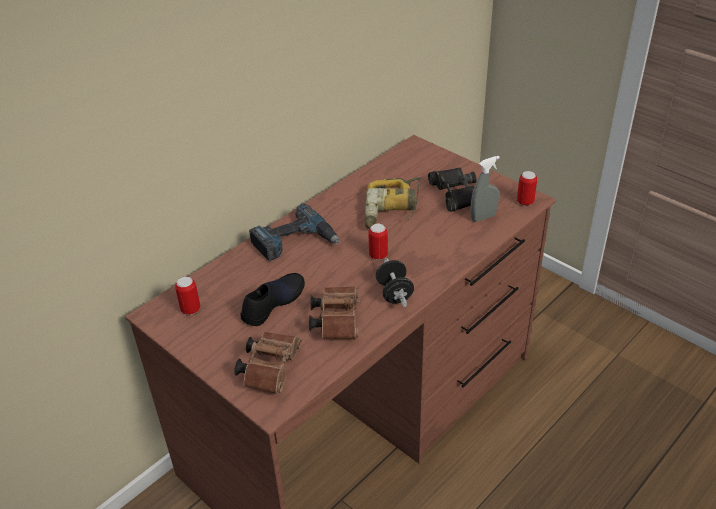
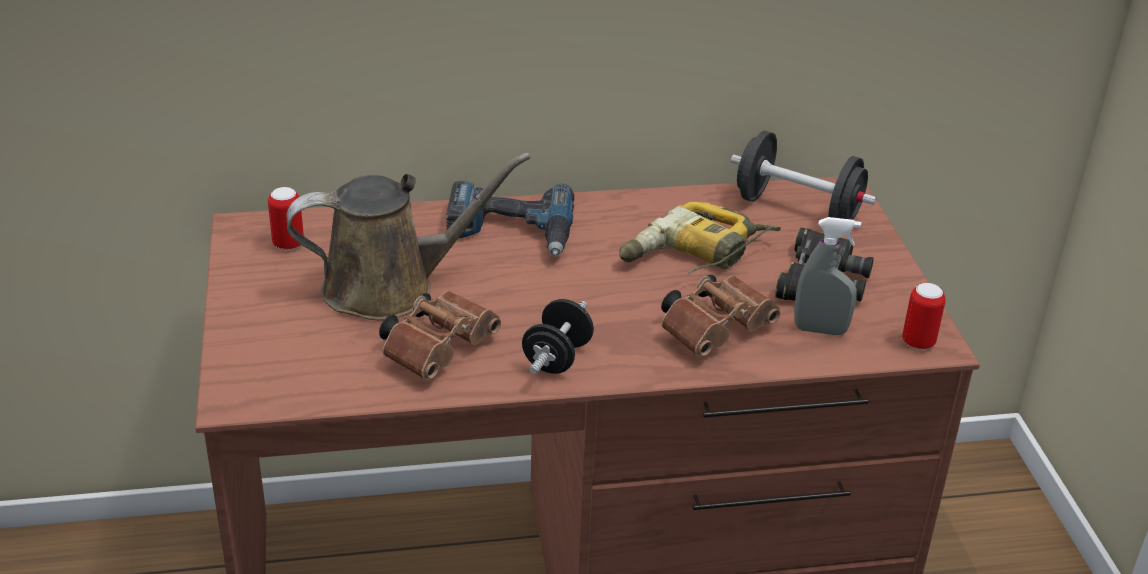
camera: 35 degrees right, 5 degrees down
(271, 368) = (291, 358): brown binoculars -> brown binoculars (717, 330)
(273, 303) = (390, 287): black shoe -> brown watering can
(378, 255) = (597, 302): can -> none
(408, 164) = (797, 210): none -> black dumbbell

